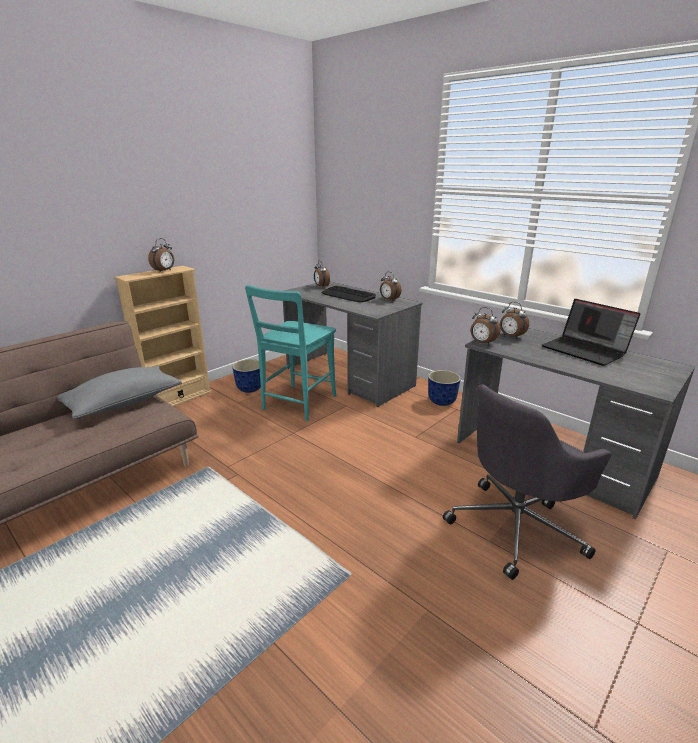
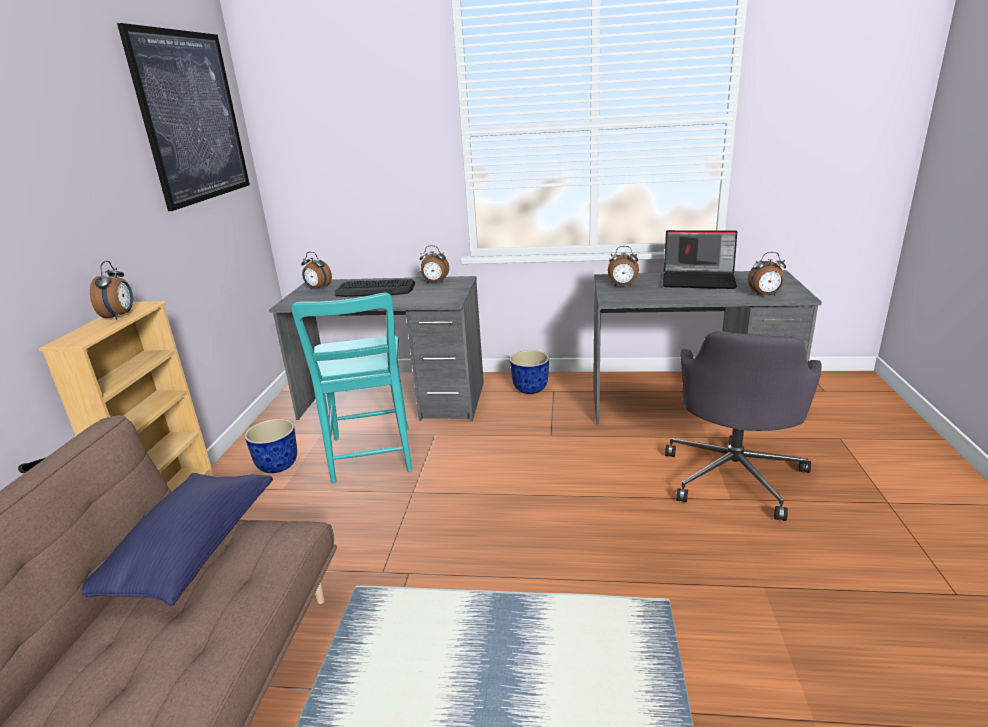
camera: 35 degrees left, 0 degrees up
(123, 403) = (191, 551): grey pillow -> blue pillow
(264, 163) = (192, 117): none -> picture
(482, 343) = (611, 299): alarm clock -> alarm clock (765, 295)

